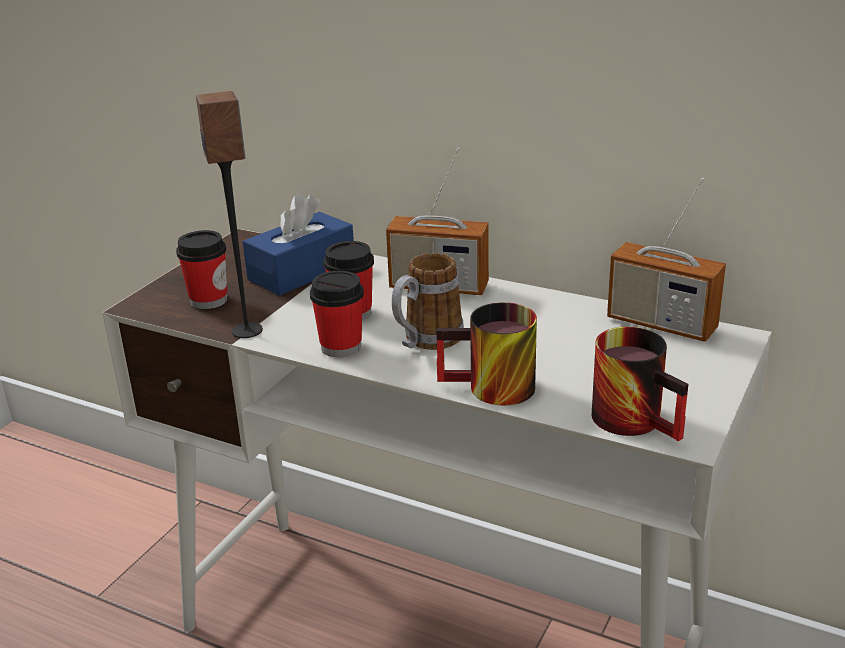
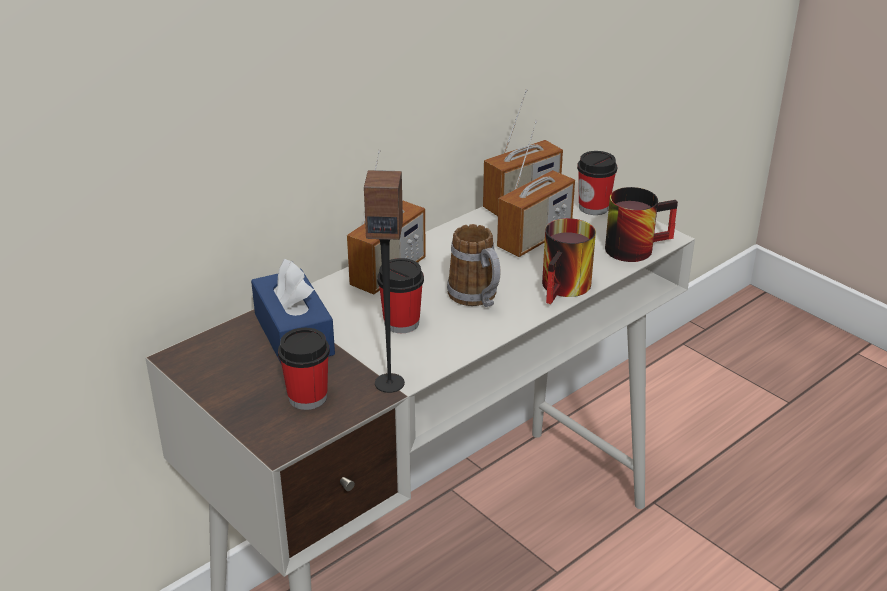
camera: 70 degrees left, 5 degrees up
(341, 347) = (457, 339): cup -> cup (593, 207)
(586, 348) = (534, 239): none -> radio

